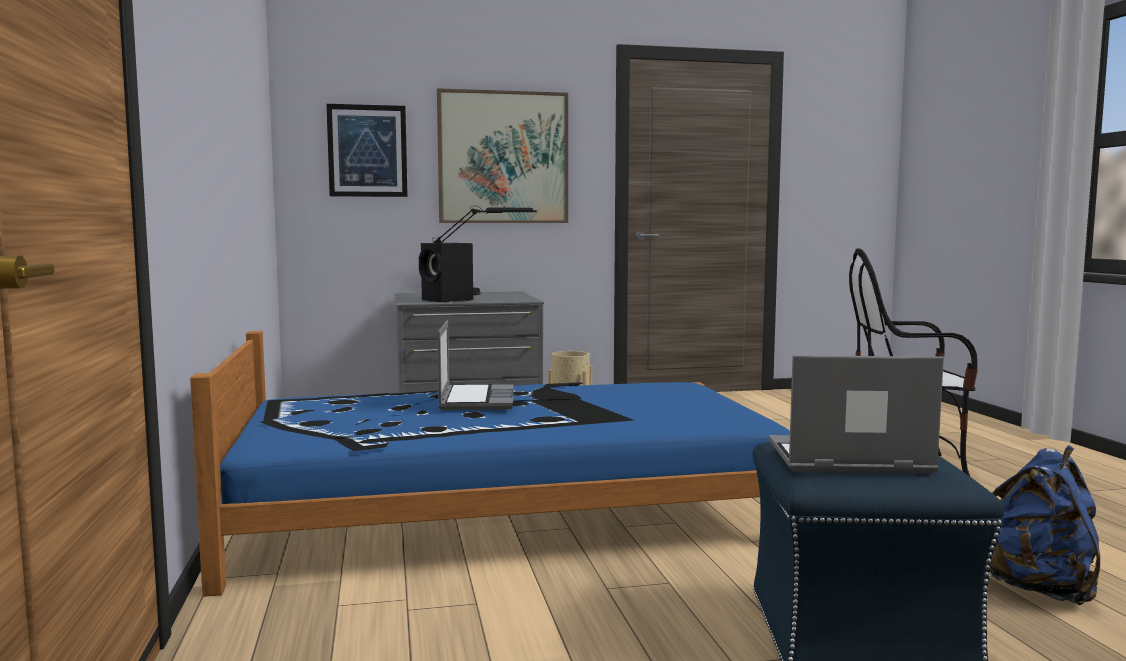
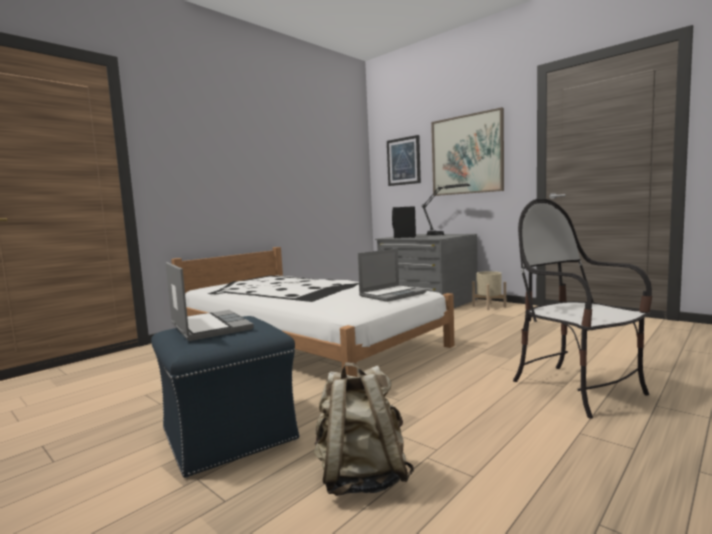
camera: 55 degrees right, 0 degrees up
(475, 400) = (305, 284): laptop -> laptop (392, 294)
(505, 513) = (305, 341): blue bed -> white bed
(1037, 589) = (361, 477): blue backpack -> beige backpack

